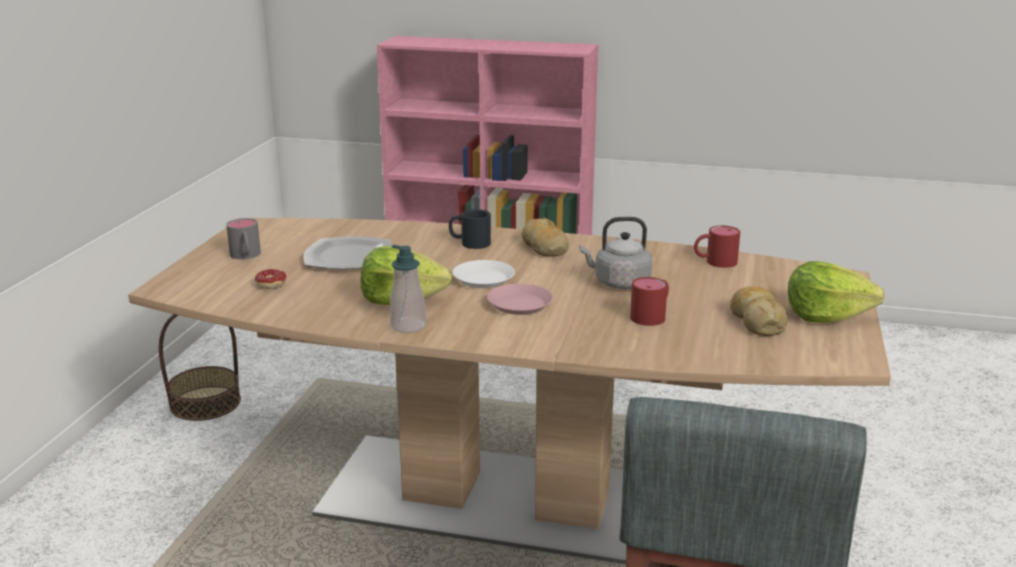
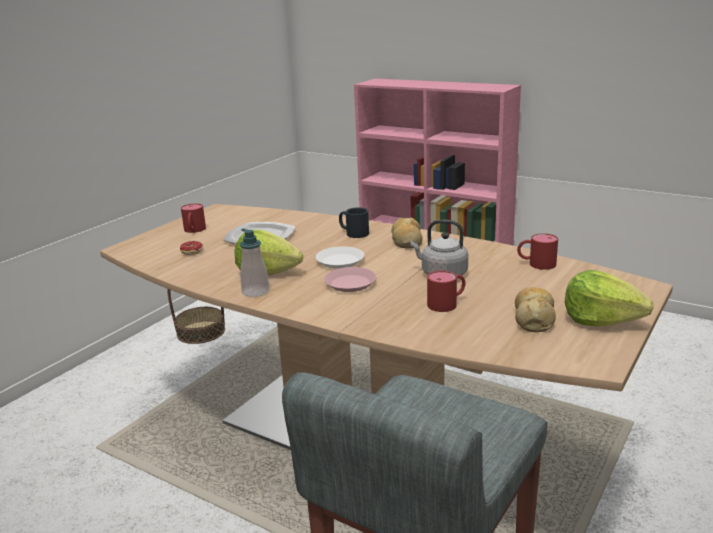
camera: 20 degrees right, 0 degrees up
(246, 256) = (194, 230): grey mug -> red mug

